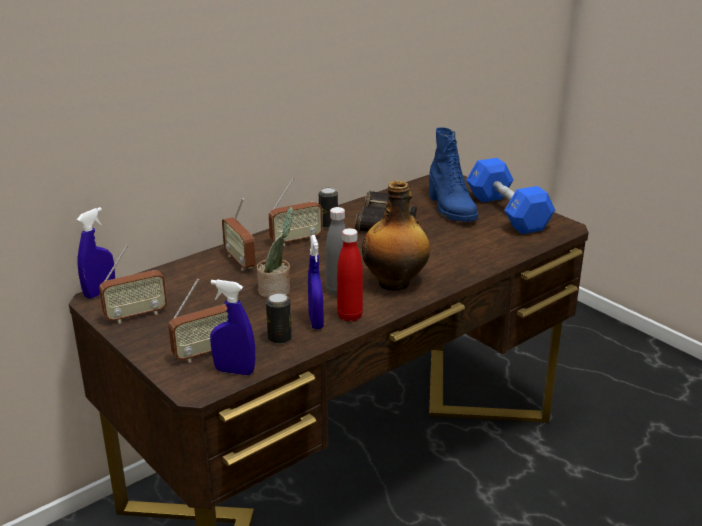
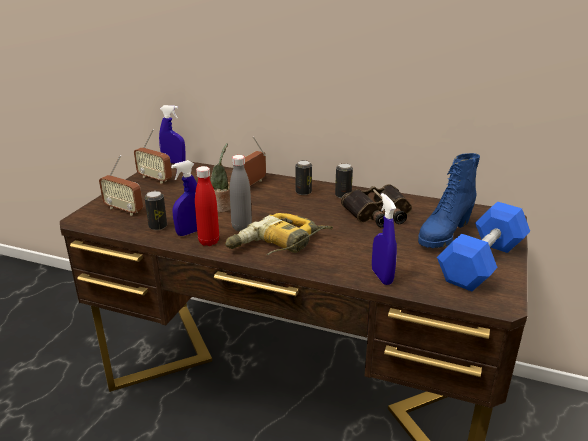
camera: 60 degrees right, 0 degrees up
(234, 371) = (107, 224): blue spray bottle -> blue spray bottle (382, 277)
(296, 240) = (303, 192): radio -> can
(395, 283) = (278, 245): bottle -> power drill

